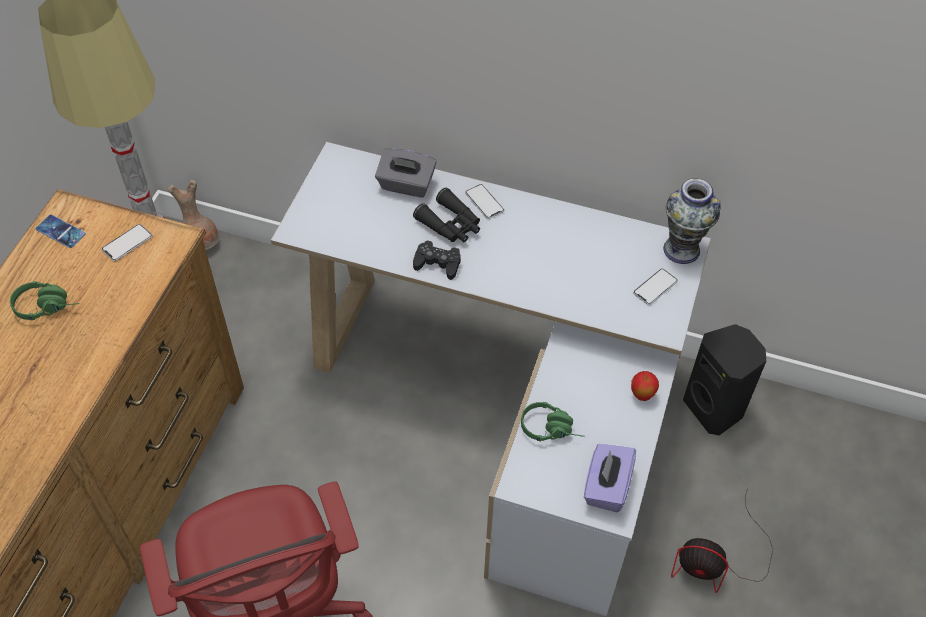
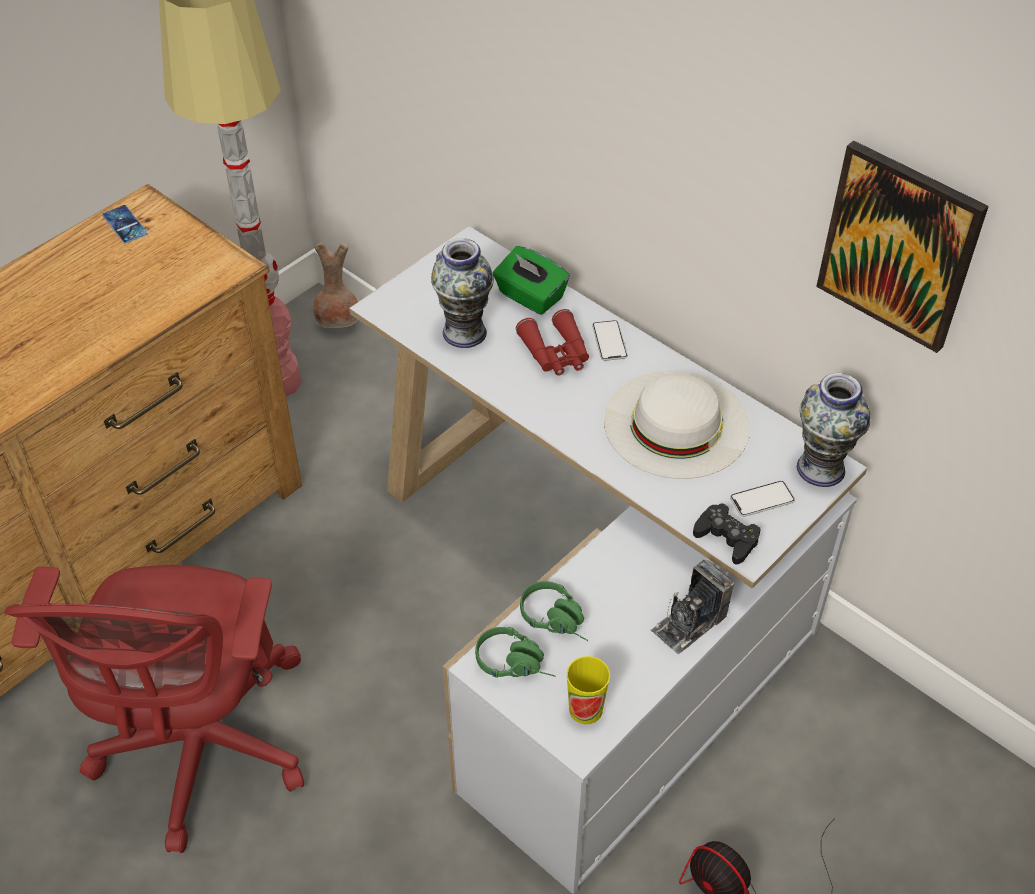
camera: 25 degrees right, 5 degrees down
(48, 306) = (69, 292): green headphones -> green headphones (517, 663)
(127, 243) = (182, 256): phone -> none
(373, 230) = (465, 332): none -> vase
(406, 185) = (530, 296): grey tissue box -> green tissue box
(437, 263) = (516, 390): black game controller -> black game controller (726, 538)
(451, 225) = (556, 353): black binoculars -> red binoculars
(566, 250) = (676, 423): none -> white hat
(606, 487) = (585, 709): purple tissue box -> cup
(642, 395) = (689, 623): apple -> camera
(714, 408) = (842, 707): black speaker -> none
(727, 78) = (899, 246): none -> picture

